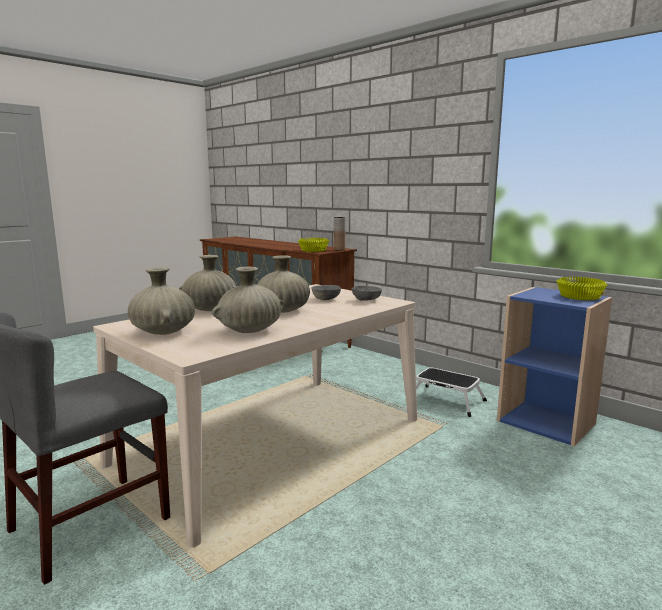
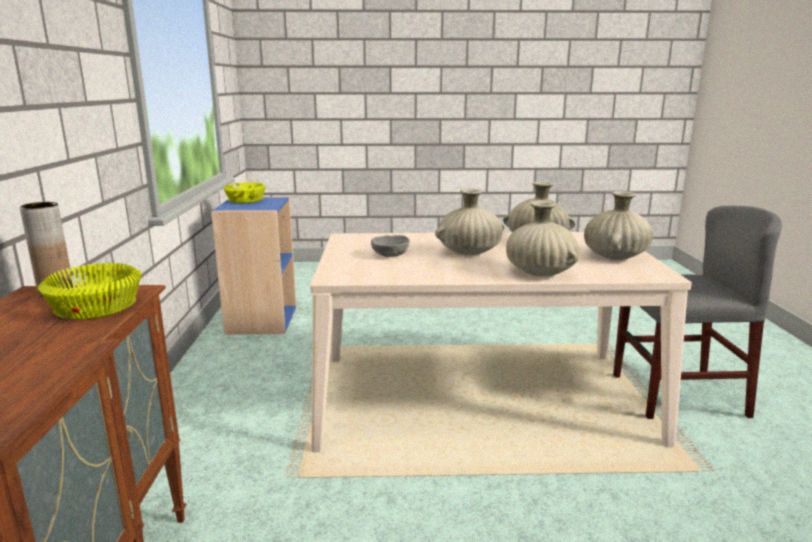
camera: 135 degrees left, 5 degrees up
(366, 300) = (360, 244): grey bowl -> none
(446, 400) = (263, 362): black step ladder -> none

